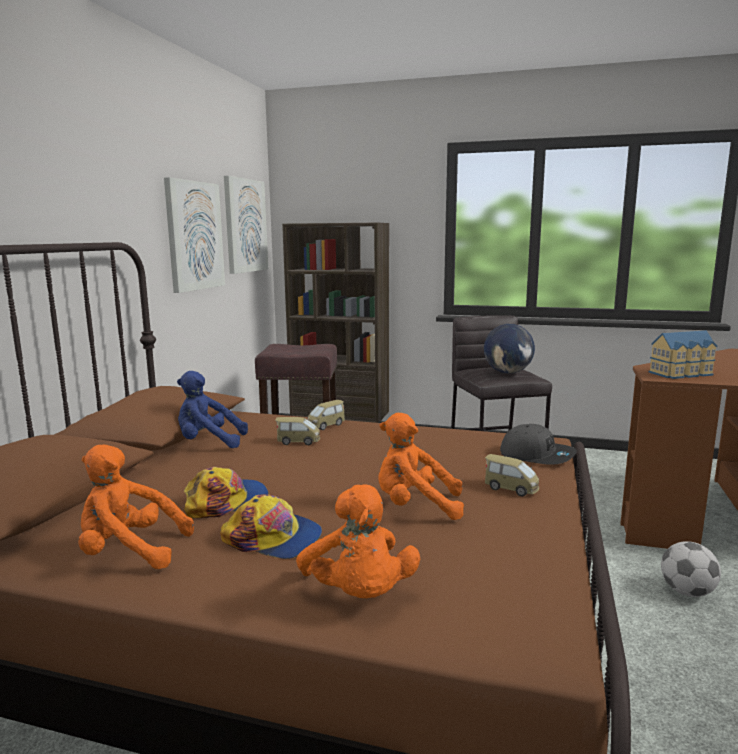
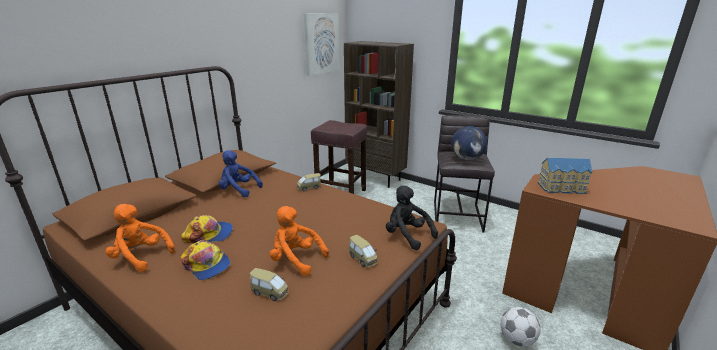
camera: 20 degrees right, 10 degrees up
(194, 236) = (278, 54): picture -> none
(298, 441) = (283, 198): toy car -> toy car (270, 292)
(359, 595) = (209, 313): orange plush toy -> none
(537, 455) = (407, 236): grey cap -> black plush toy

